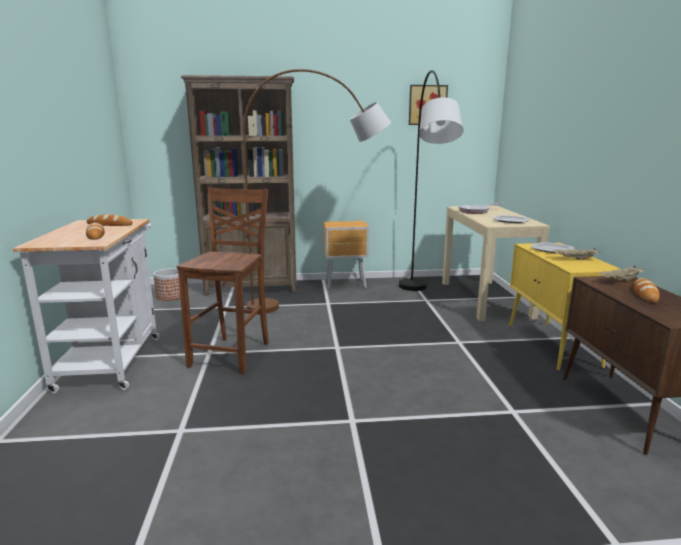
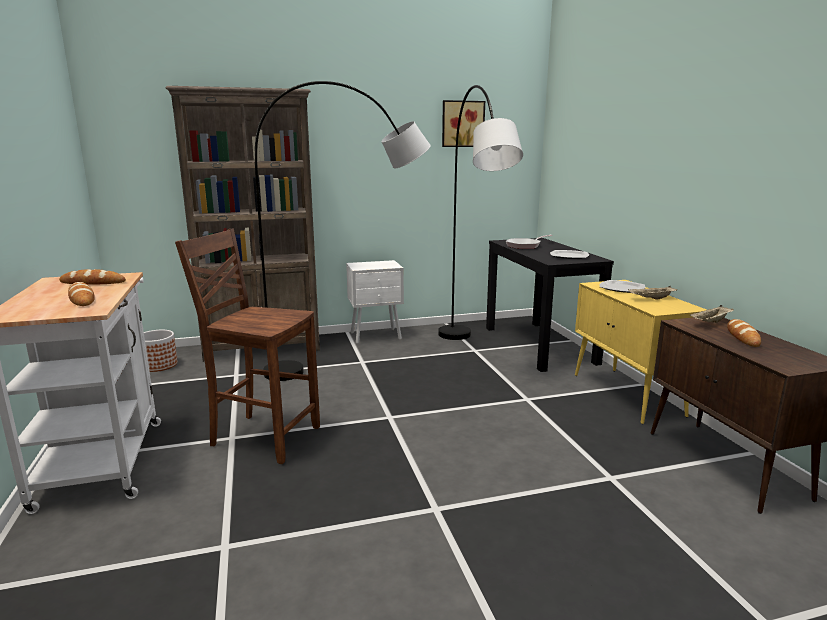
camera: 10 degrees left, 0 degrees up
(233, 354) = (263, 436): brown chair -> brown chair turned 75 degrees counterclockwise
(321, 302) = (354, 361): brown floor lamp -> grey floor lamp
(346, 284) = (377, 336): brown nightstand -> white nightstand
(485, 299) = (539, 345): beige console table -> black console table

